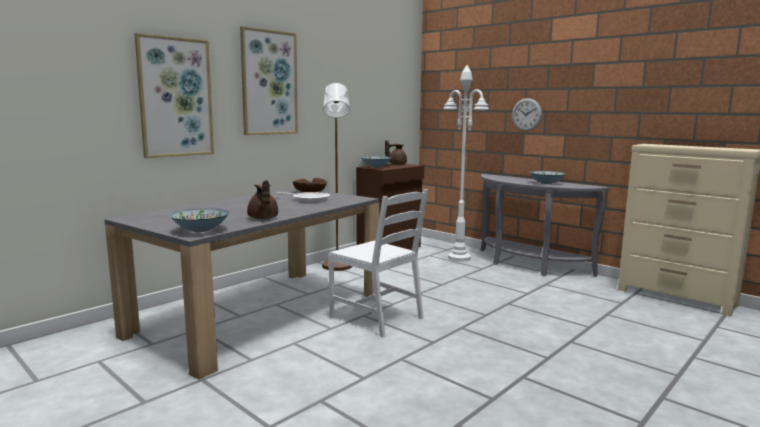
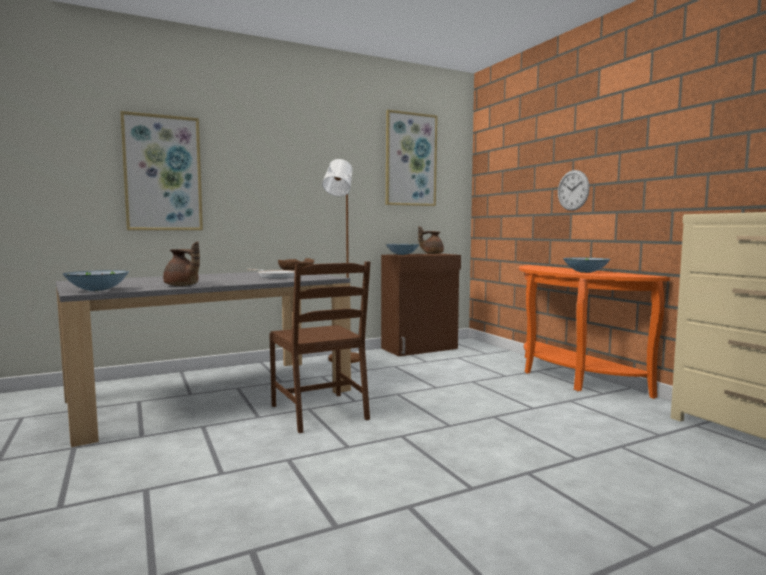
camera: 20 degrees right, 5 degrees down
(263, 218) = (182, 285): brown teapot -> brown teapot turned 60 degrees counterclockwise
(269, 83) = (271, 162): picture -> picture (410, 160)
(378, 317) = (320, 412): white chair -> brown chair
(459, 258) = (490, 363): white floor lamp -> none
(527, 265) = (568, 378): grey console table -> orange console table

